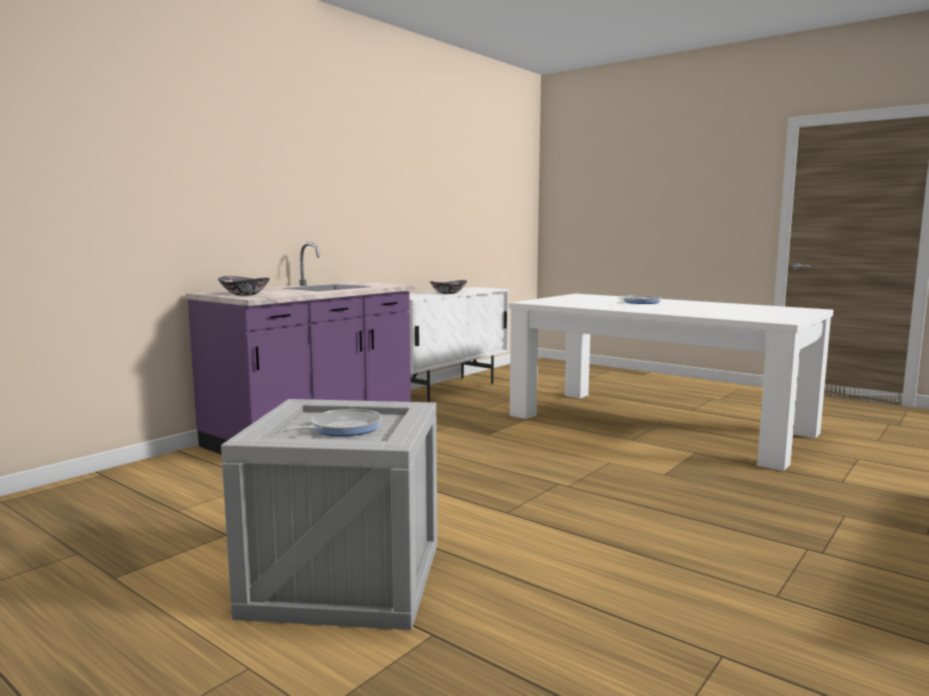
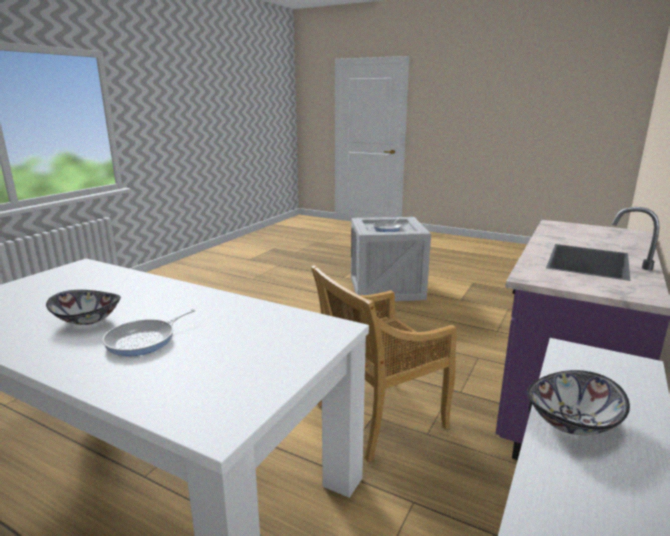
camera: 170 degrees right, 10 degrees up
(244, 295) = (583, 229): bowl -> bowl (88, 319)
(483, 434) = (378, 416): none -> beige chair

